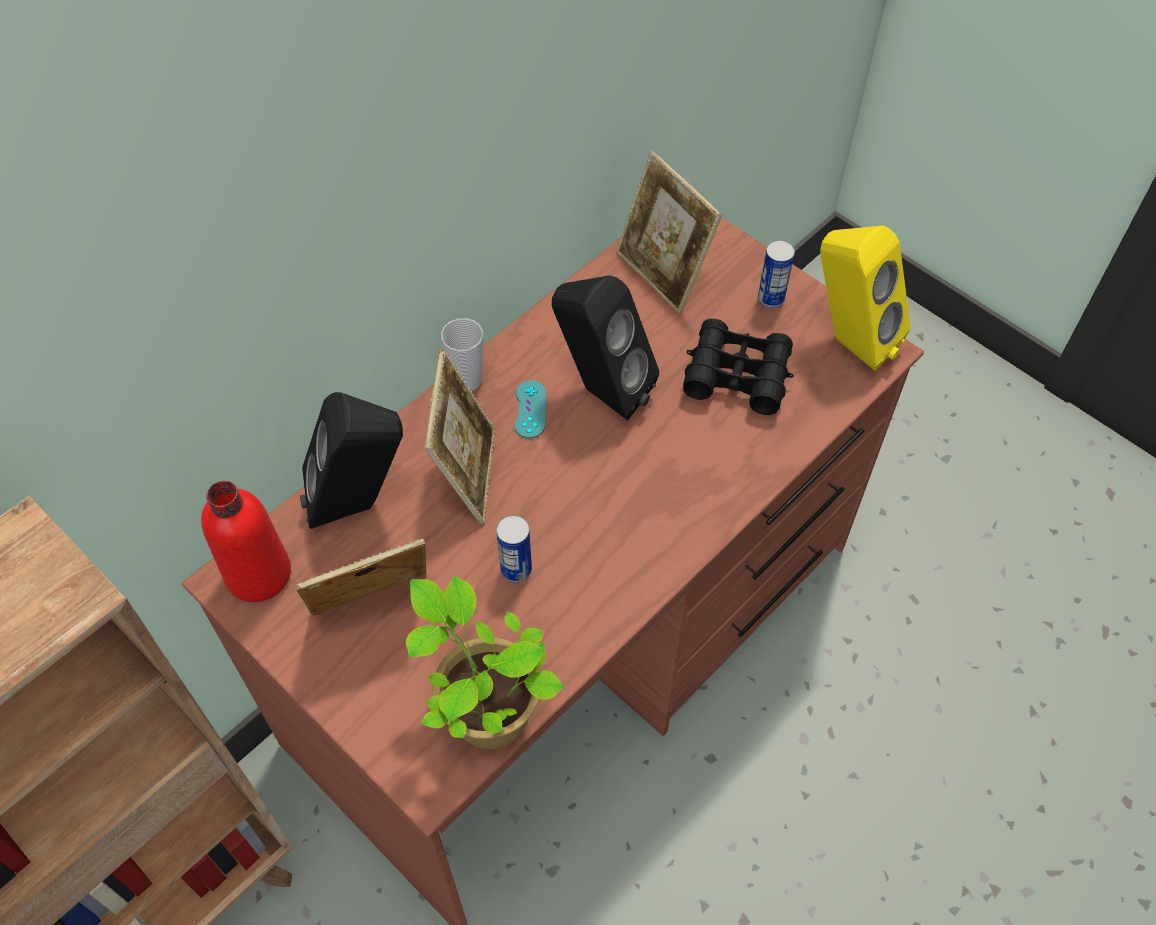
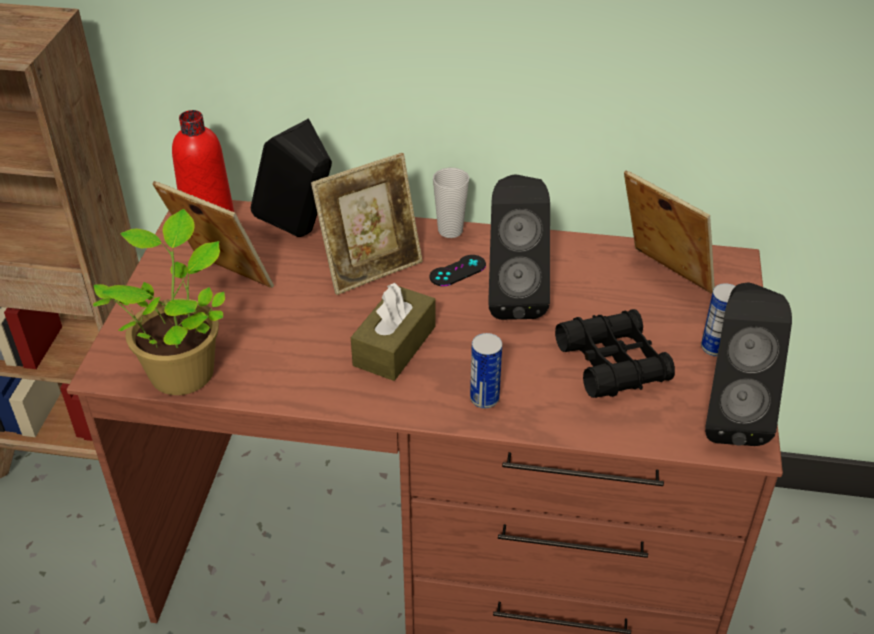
camera: 55 degrees right, 15 degrees down
(516, 569) = (313, 329): can -> can (484, 399)
(530, 409) = (457, 271): turquoise game controller -> black game controller
(592, 516) = (394, 346): none -> brown tissue box
(662, 274) = (662, 277): picture frame -> picture frame turned 120 degrees clockwise
(848, 341) = (729, 415): yellow speaker -> black speaker

